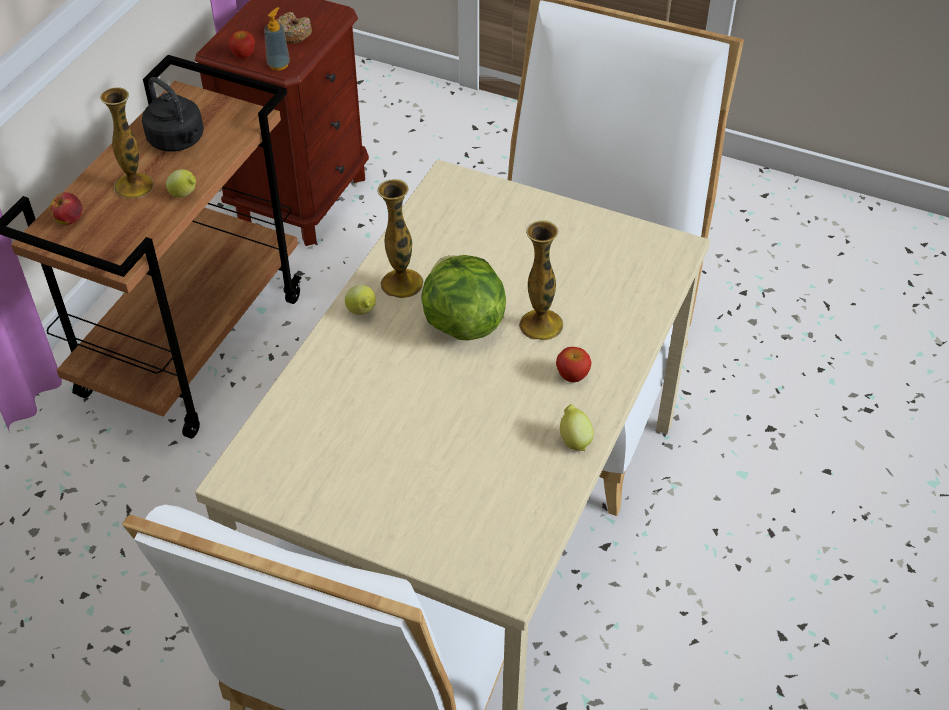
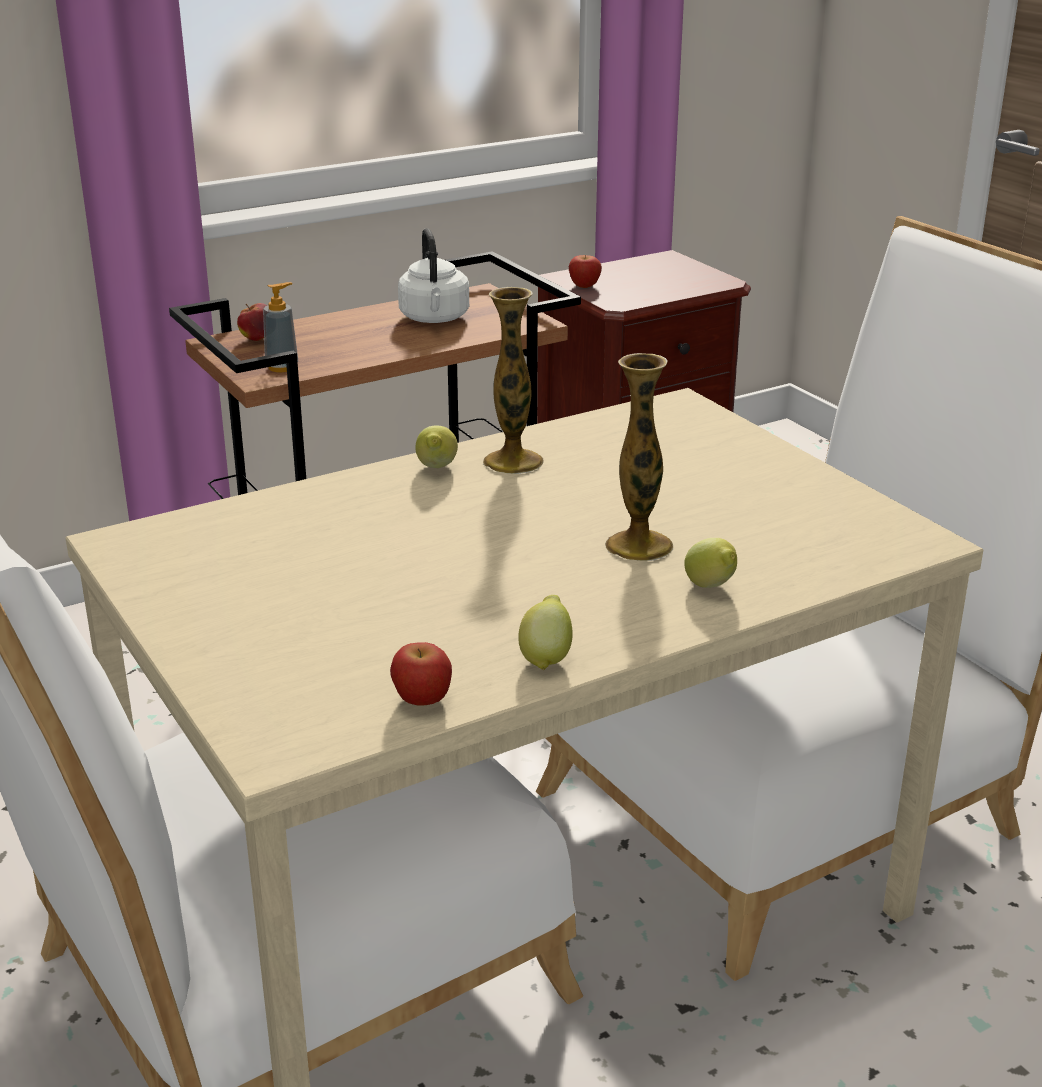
camera: 35 degrees right, 20 degrees down
(133, 186) = (349, 334): vase -> none
(178, 141) = (435, 319): black kettle -> white kettle
(185, 195) = (388, 353): lemon -> lemon (711, 587)
(278, 65) = (612, 300): soap dispenser -> soap dispenser (282, 367)
(293, 34) = (656, 284): donut -> none
(461, 323) = (540, 512): lettuce -> none
(572, 376) = (621, 601): apple -> apple (421, 699)

